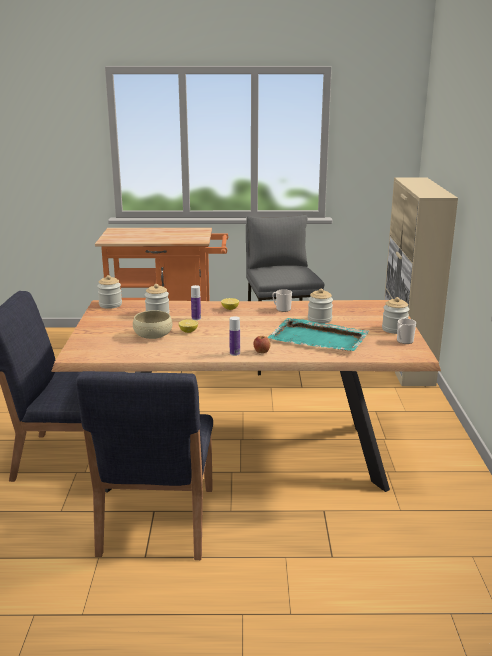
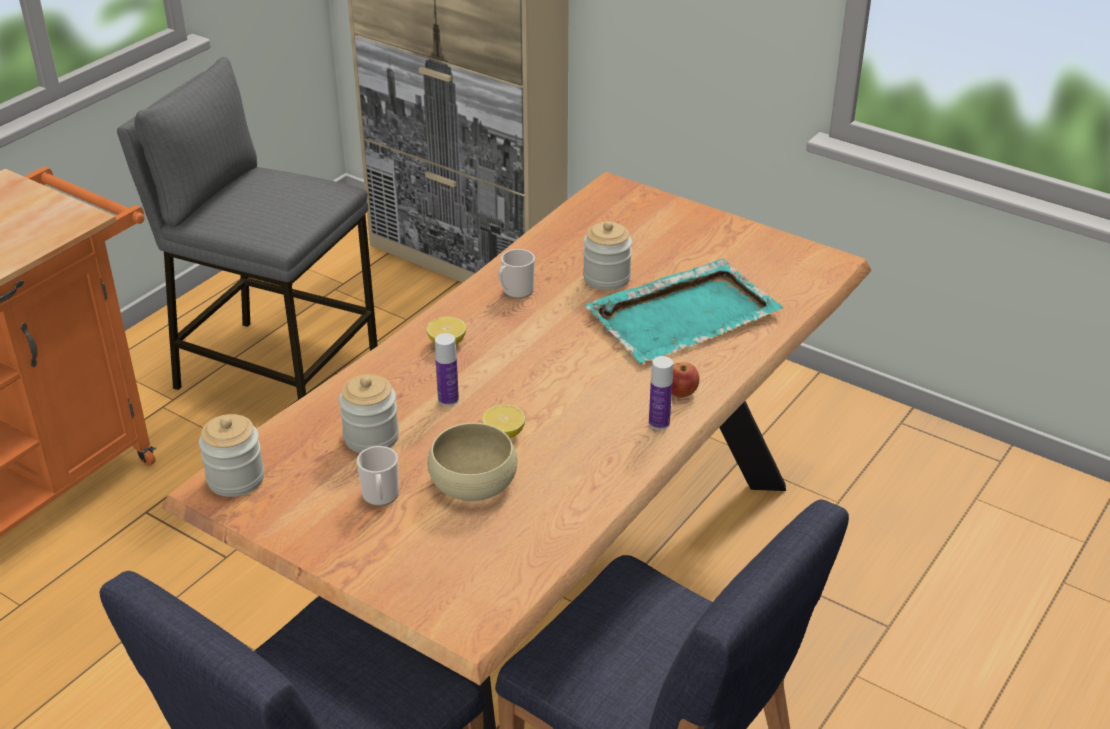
camera: 55 degrees left, 15 degrees up
(394, 329) = (719, 234): jar -> none
(403, 341) = (772, 249): mug -> mug (380, 497)

